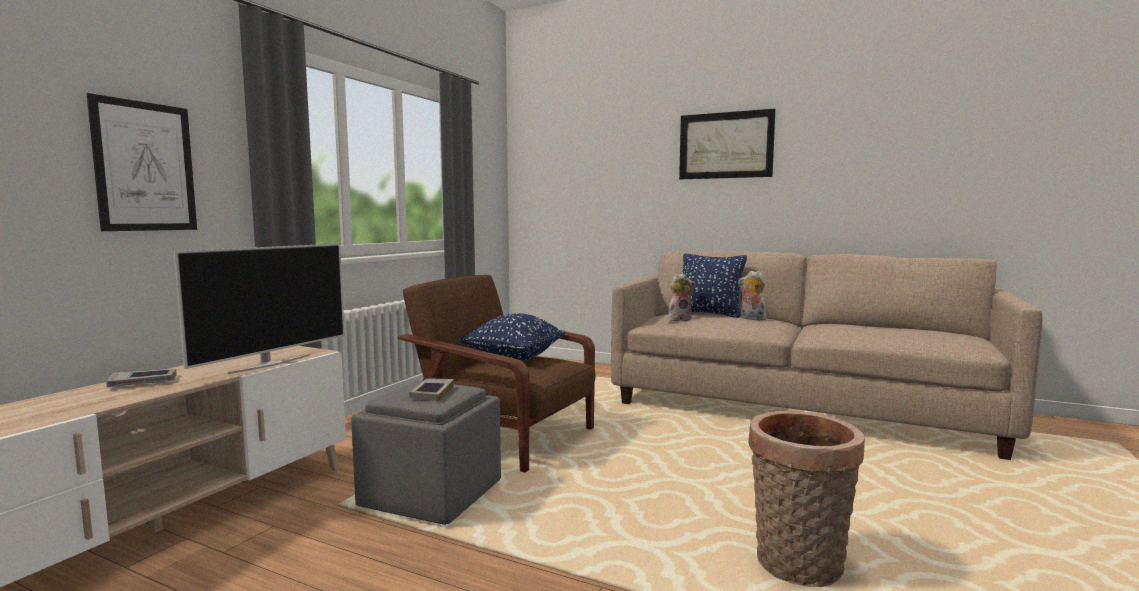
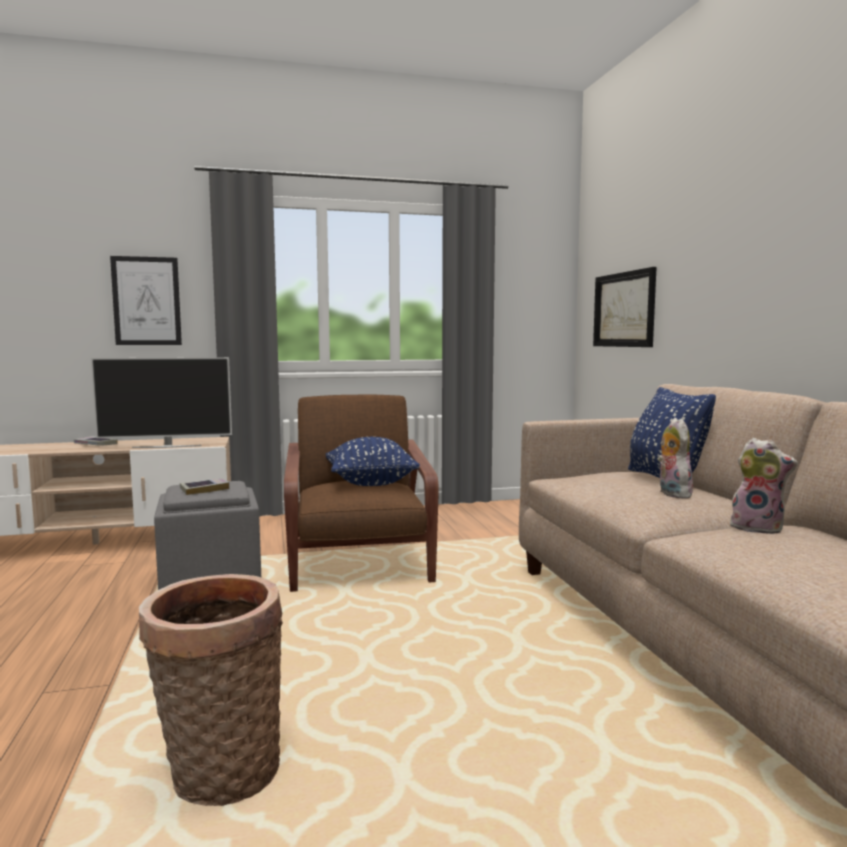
camera: 50 degrees right, 0 degrees up
(679, 319) = (600, 478): plush toy -> plush toy (758, 528)
(725, 145) = (771, 218): picture -> picture (624, 309)

